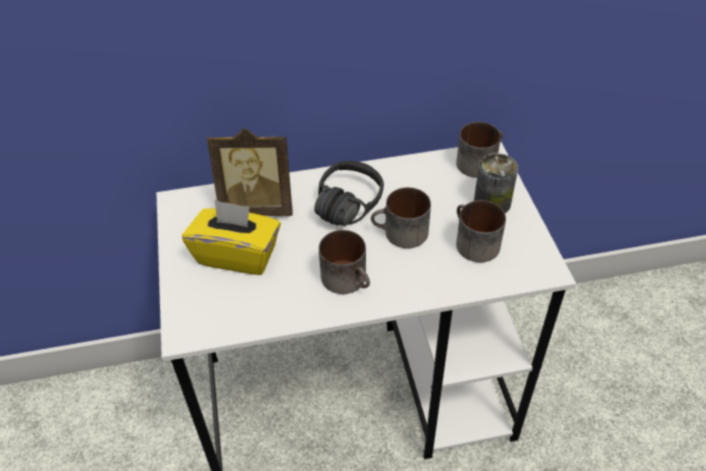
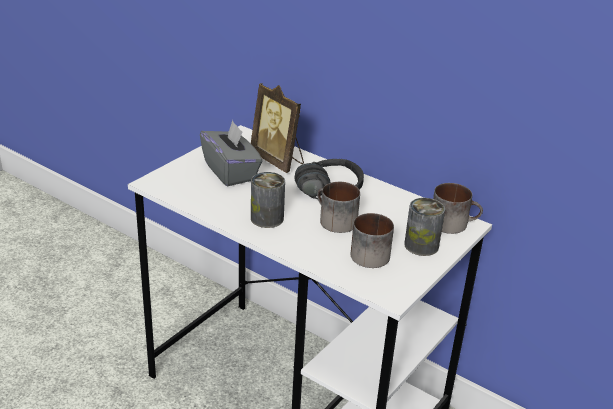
camera: 45 degrees right, 15 degrees down
(237, 255) = (231, 172): yellow tissue box -> grey tissue box
(349, 279) = (267, 218): mug -> can

